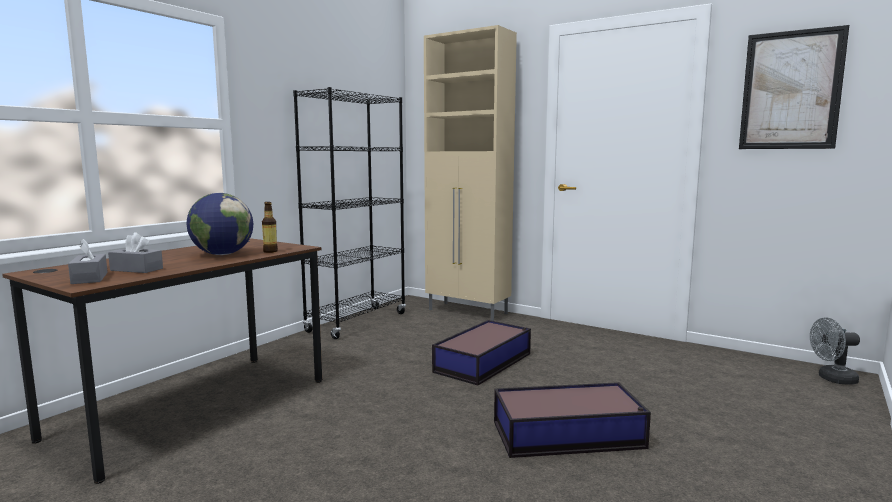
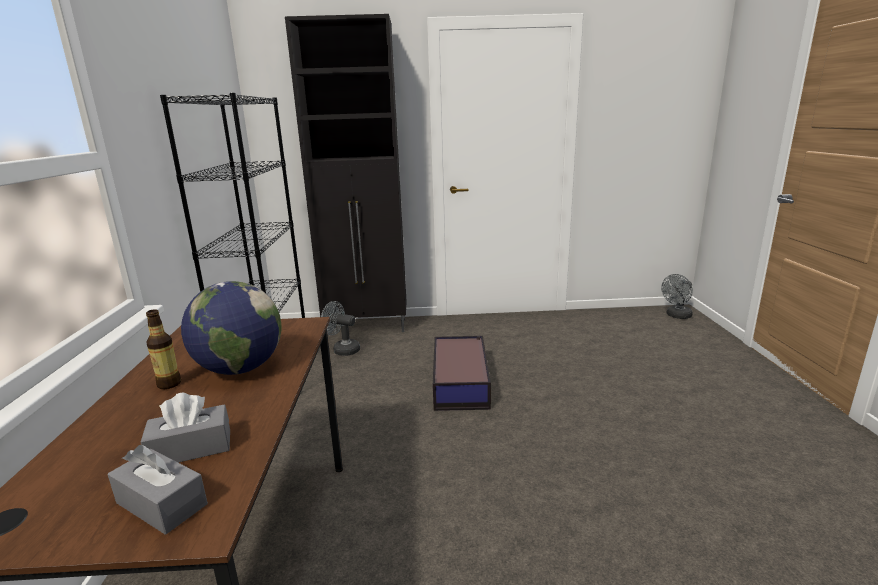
camera: 35 degrees left, 10 degrees up
(270, 251) = (291, 343): bottle -> bottle (169, 384)
(427, 320) = (342, 349): none -> grey fan
(468, 312) = (367, 327): beige cabinet -> black cabinet
(569, 435) = (618, 430): storage box -> none
(791, 90) = (642, 97): picture -> none

